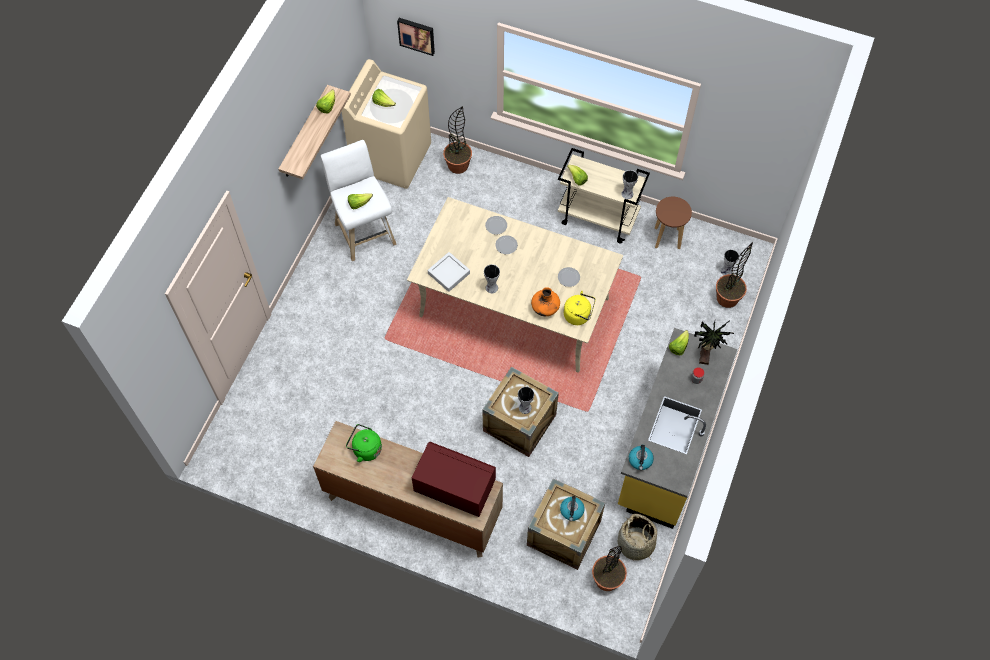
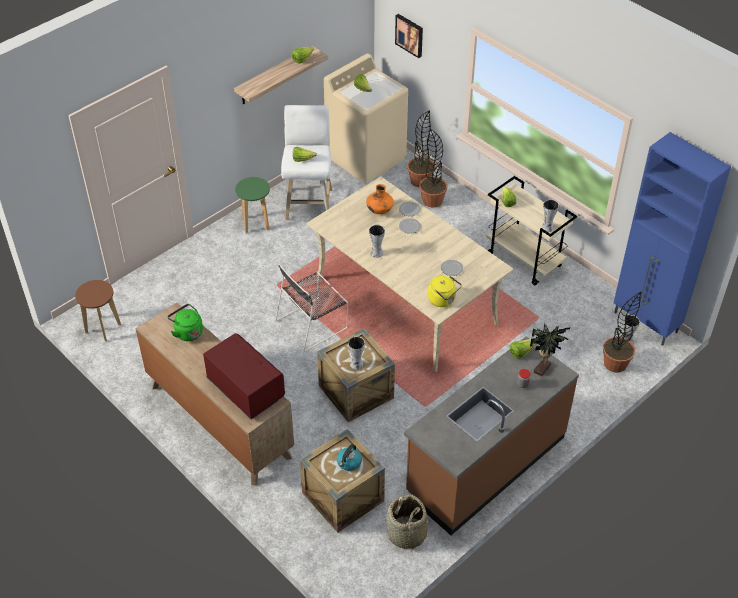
camera: 25 degrees right, 15 degrees down
(325, 277) = (256, 223): none -> green stool
(442, 366) = (313, 323): none -> black chair
(449, 273) = (345, 230): grey tray -> none
(545, 308) = (415, 284): orange vase -> orange vase (379, 210)
(607, 579) = (361, 552): potted plant -> potted plant (432, 200)
(640, 460) = (428, 429): kettle -> none
(667, 238) = (582, 296): brown stool -> brown stool (103, 328)
(667, 448) = (485, 465): yellow counter -> brown counter
(734, 245) = (646, 323): none -> blue cabinet

